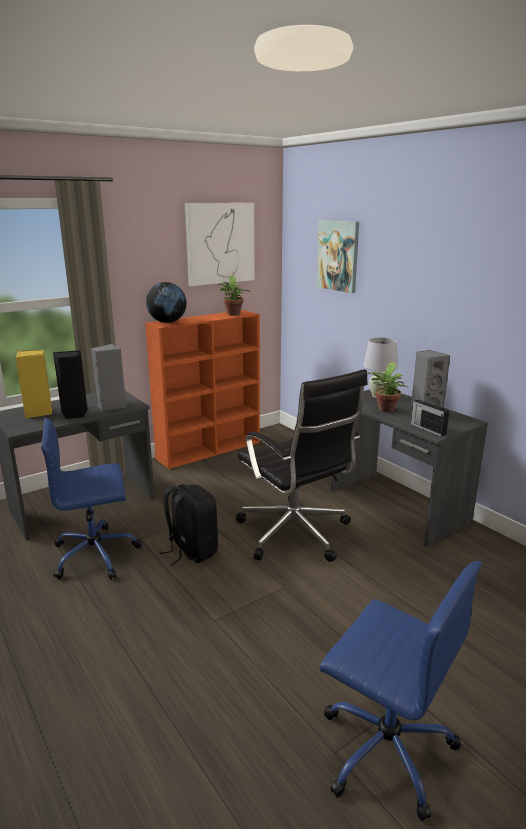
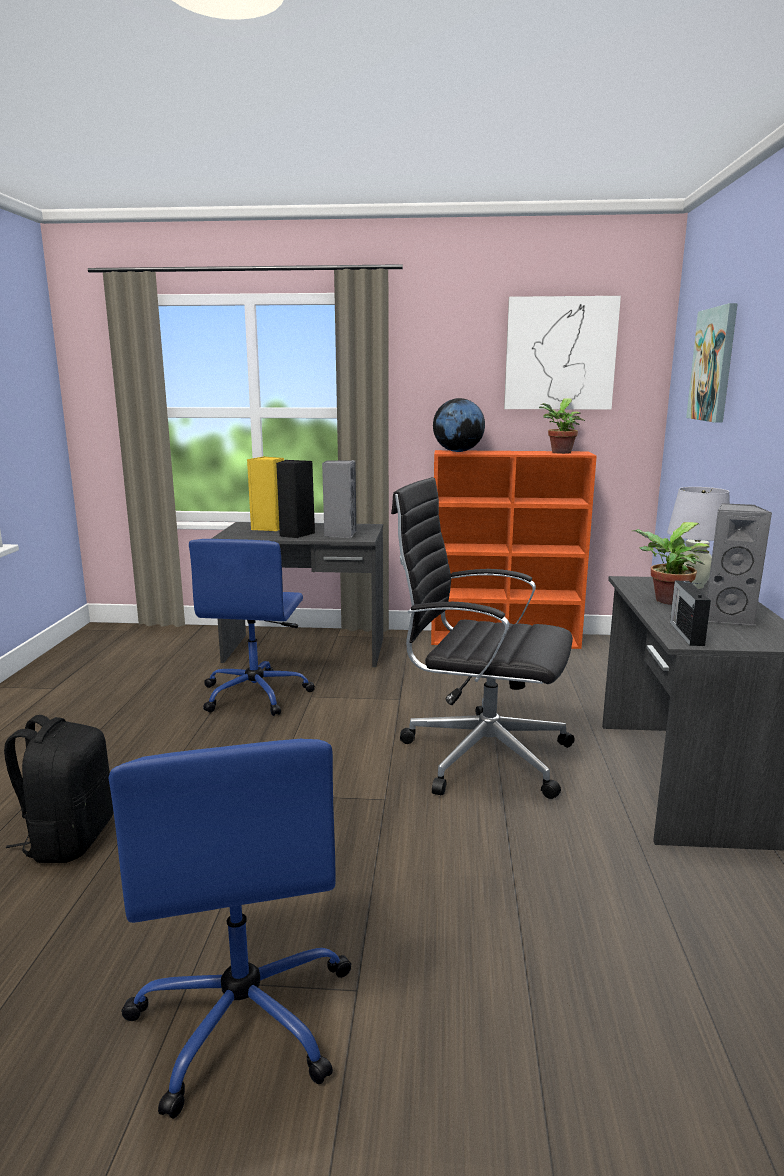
camera: 40 degrees right, 5 degrees down
(97, 554) = (256, 694): blue office chair -> blue office chair turned 105 degrees counterclockwise
(191, 551) = (341, 724): black backpack -> black backpack (69, 839)
(295, 534) = (480, 754): black office chair -> black office chair turned 105 degrees clockwise

